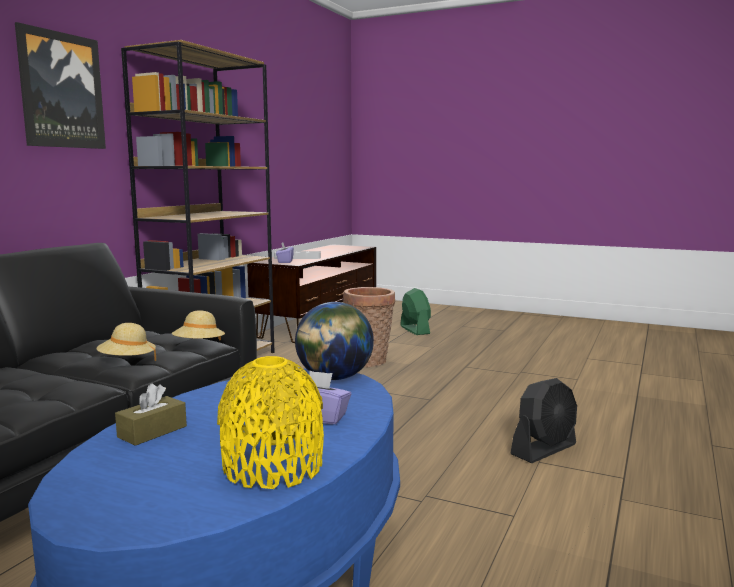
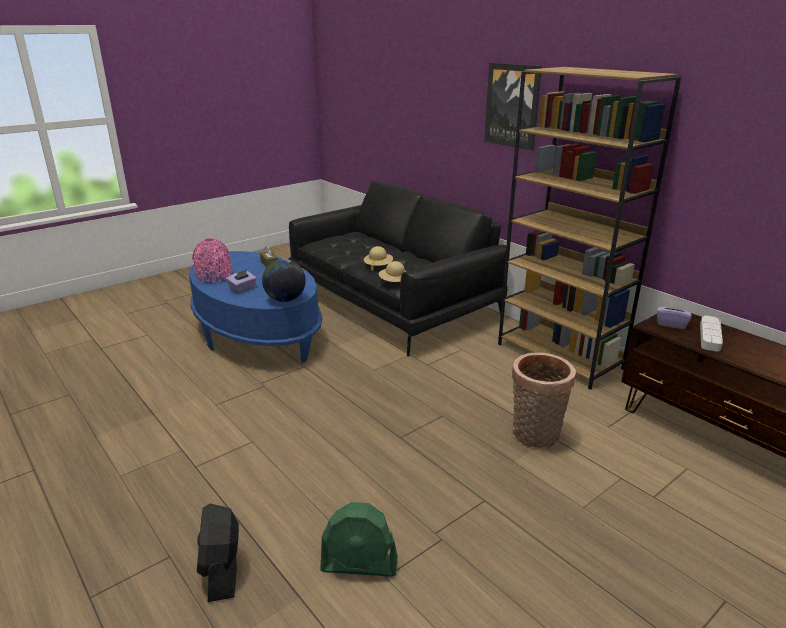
camera: 115 degrees right, 15 degrees up
(273, 466) = (214, 276): yellow vase -> pink vase
(414, 330) = (693, 526): green fan -> green fan (359, 564)
(544, 449) = (263, 453): black fan -> black fan (222, 570)

